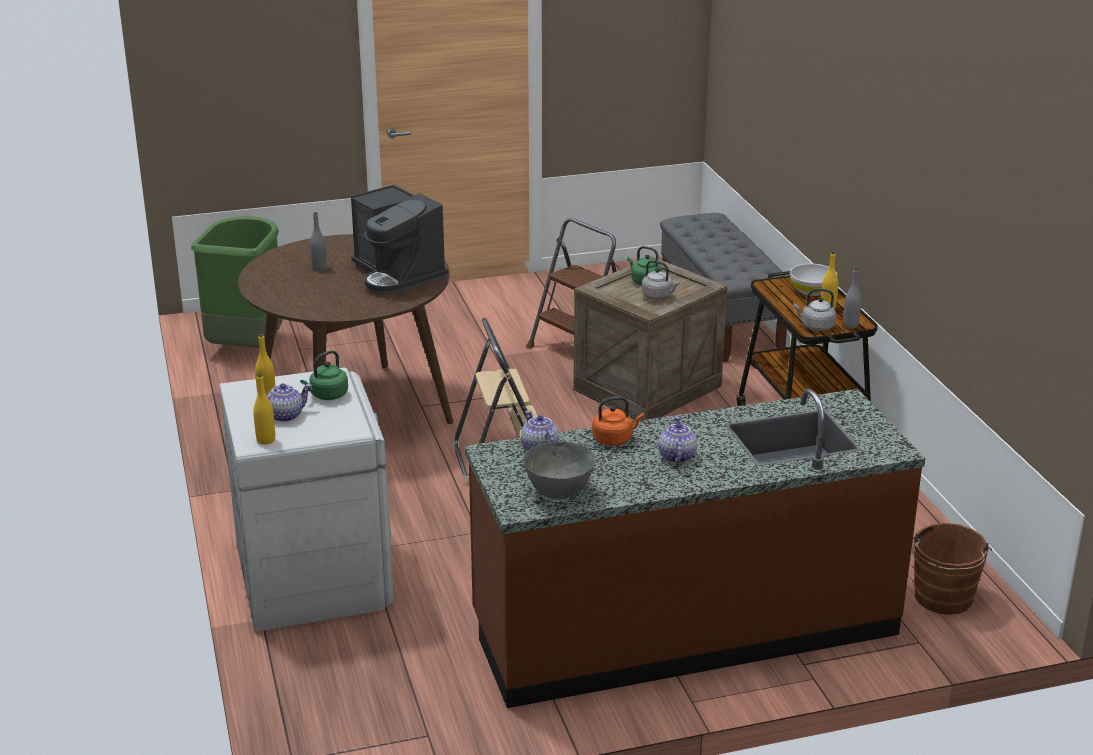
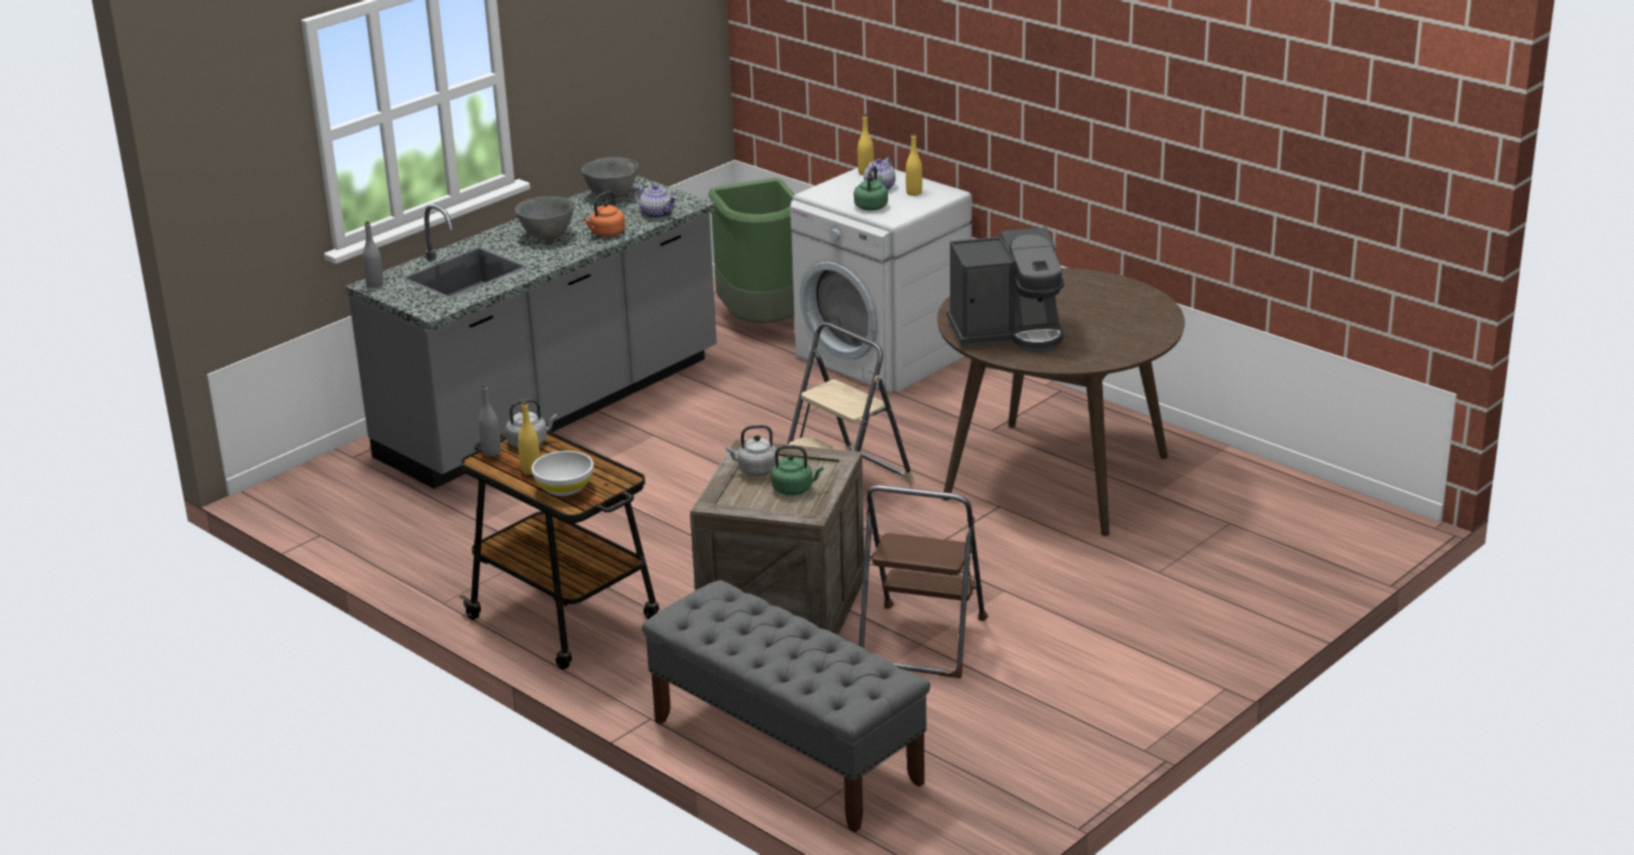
camera: 150 degrees right, 0 degrees up
(248, 347) = (1287, 506): green trash can -> green trash can (762, 323)
(319, 268) = (1097, 316): grey bottle -> grey bottle (375, 284)
(398, 275) = (1008, 332): coffee machine -> coffee machine turned 150 degrees clockwise
(676, 456) = (547, 236): teapot -> grey bowl
(684, 628) = (552, 410): brown counter -> grey counter
(942, 600) = (341, 492): brown bucket -> none

